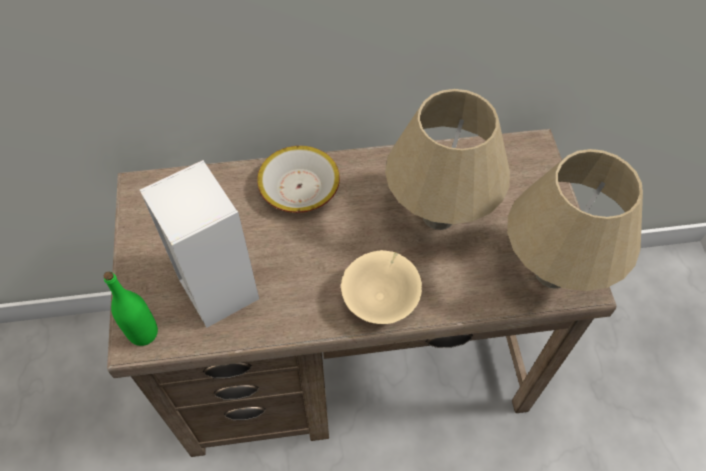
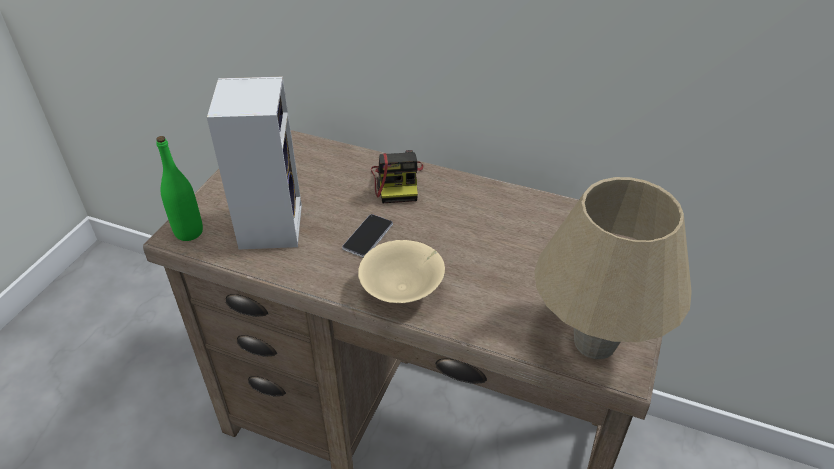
camera: 30 degrees right, 15 degrees down
(299, 187) = (398, 182): bowl -> camera
(313, 258) = (368, 236): none -> phone
(438, 216) = (510, 250): beige table lamp -> none

